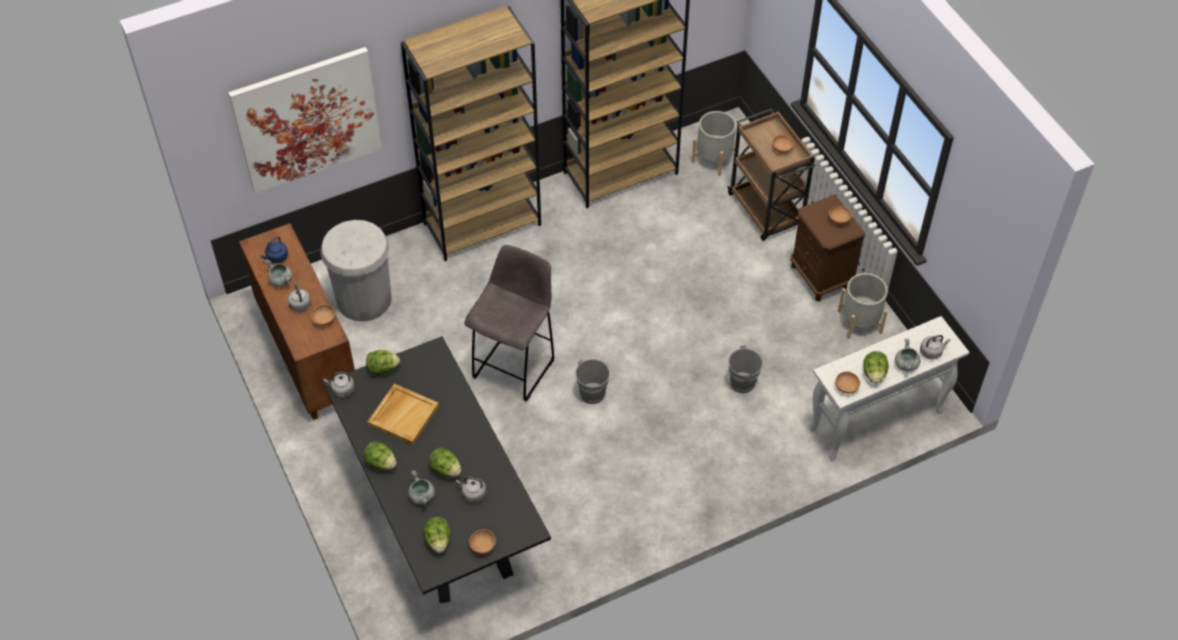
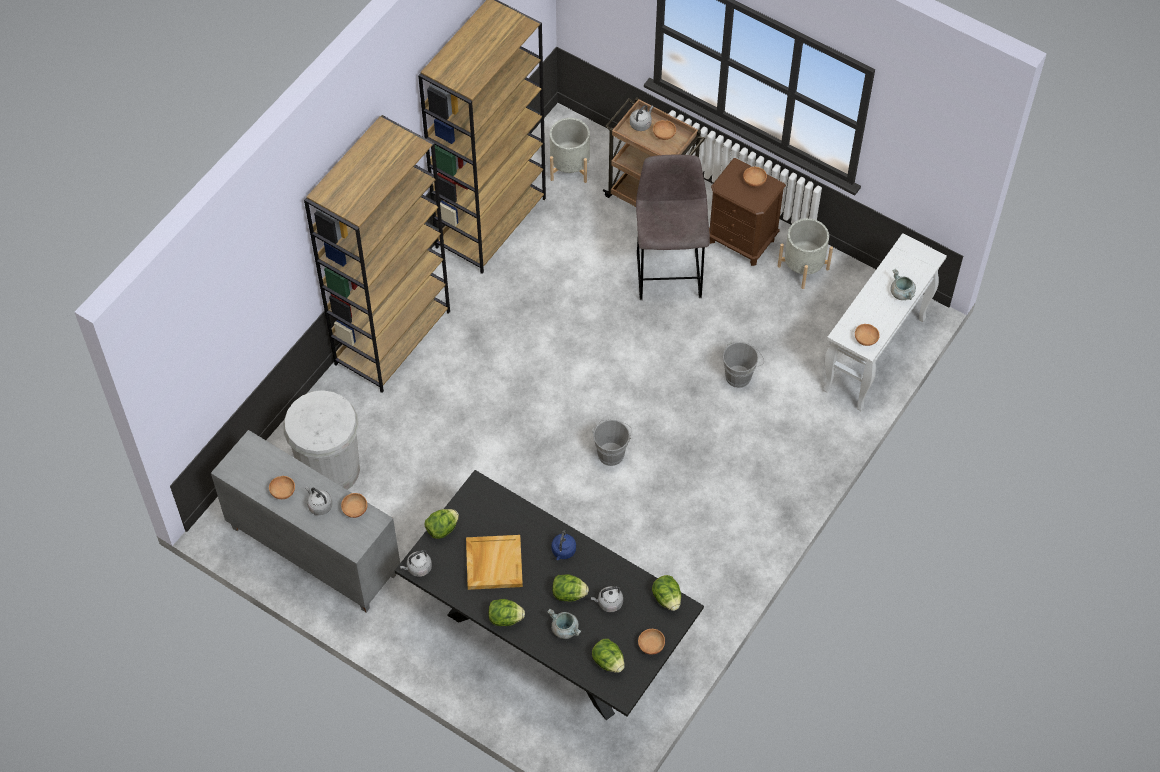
camera: 30 degrees left, 5 degrees up
(276, 257) = (261, 471): blue kettle -> blue kettle (563, 551)
(281, 280) = (283, 491): grey cooking pot -> brown bowl
(307, 119) = (238, 319): picture -> none
(307, 354) = (312, 551): brown cabinet -> grey cabinet
(515, 367) = (522, 464): grey stool -> grey stool (669, 273)
(874, 374) = (881, 315): lettuce -> lettuce (667, 598)
(932, 352) = (915, 270): grey kettle -> grey kettle (641, 124)

